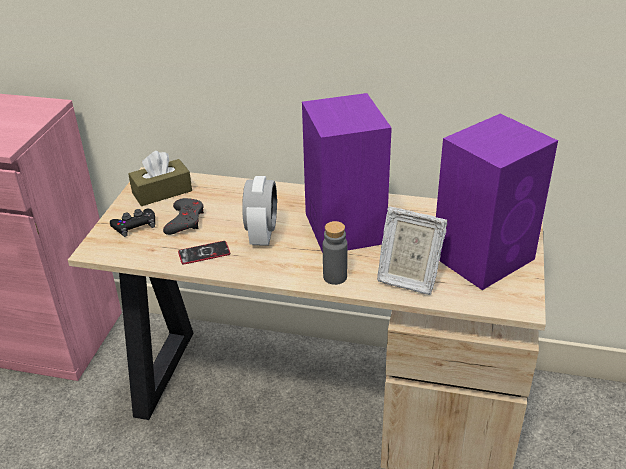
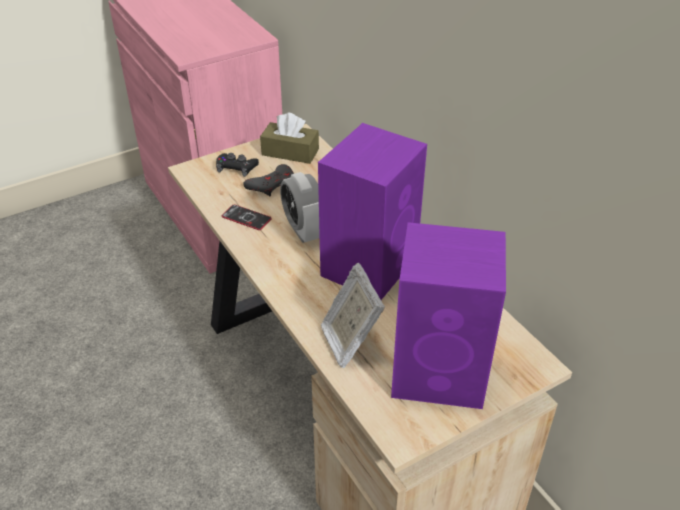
camera: 45 degrees right, 5 degrees up
(262, 235) = (303, 230): alarm clock -> alarm clock turned 105 degrees clockwise
(335, 277) = (300, 299): grey bottle -> none

